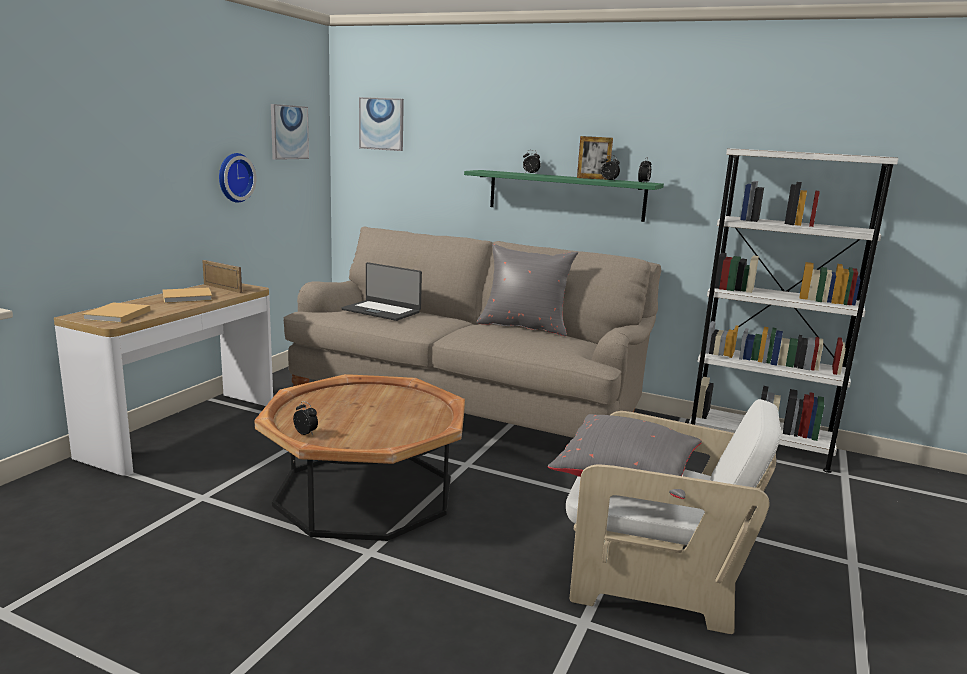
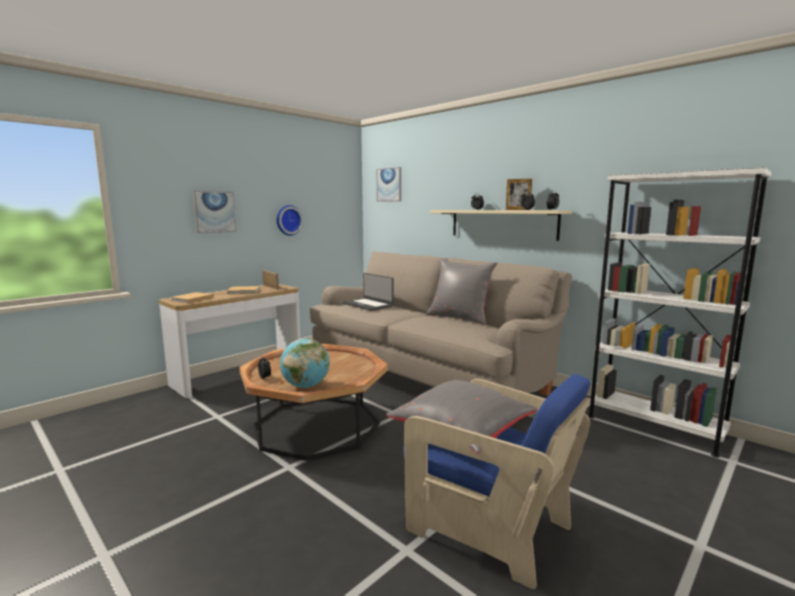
camera: 20 degrees right, 5 degrees down
(289, 132) = (330, 193): picture -> picture (214, 212)
(377, 439) = (305, 386): none -> globe
(565, 195) = (502, 224): green shelf -> beige shelf
(653, 580) = (488, 525): white armchair -> blue armchair

